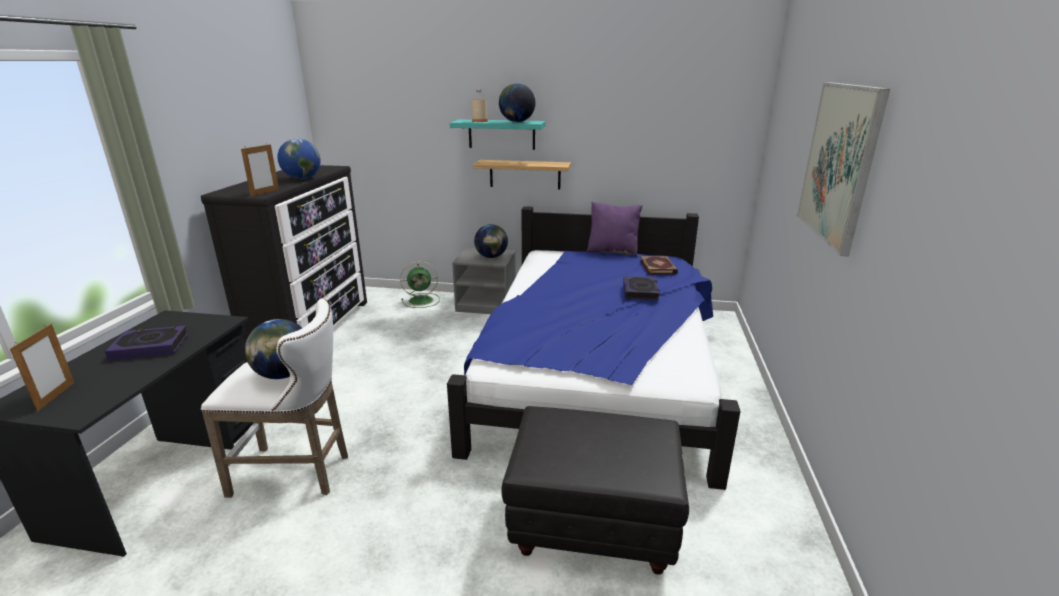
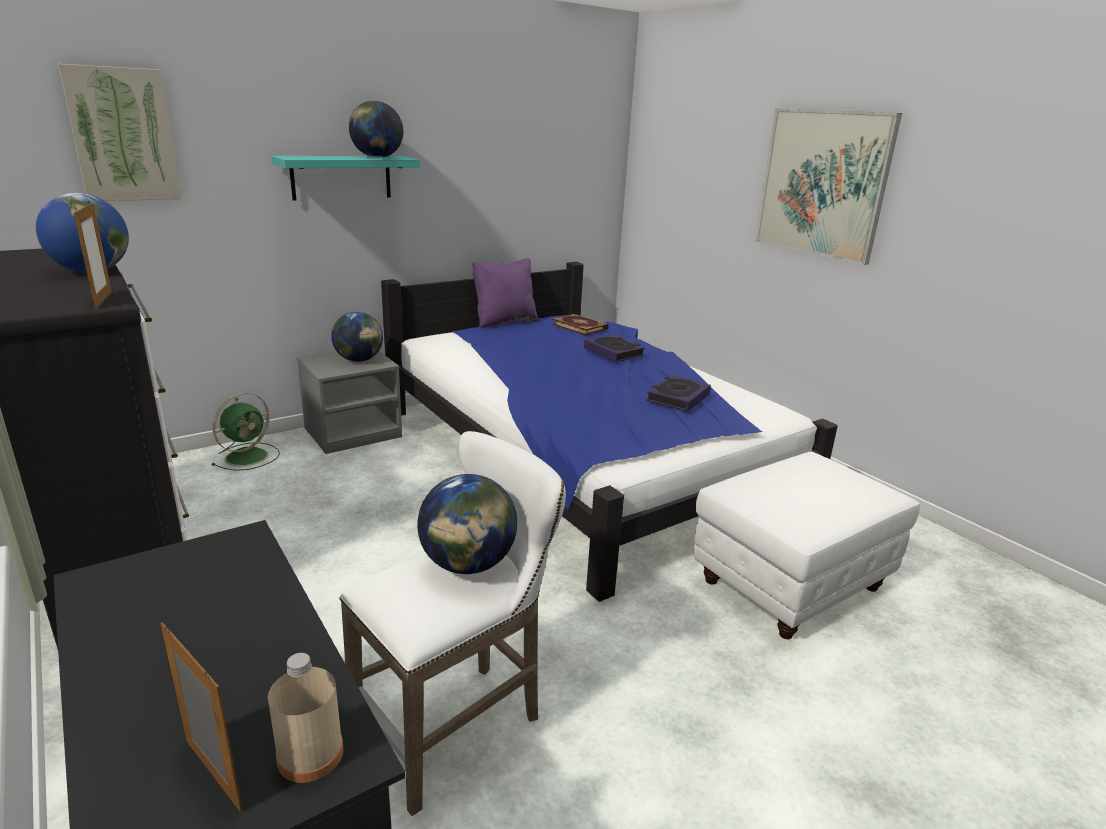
camera: 45 degrees left, 0 degrees up
(150, 347) = (197, 626): book -> book (677, 398)
(382, 107) = (123, 135): none -> picture
(479, 121) = (322, 157): beige bottle -> beige bottle (310, 754)
(525, 174) = (378, 234): shelf -> none
(593, 524) = (789, 584): black ottoman -> white ottoman

